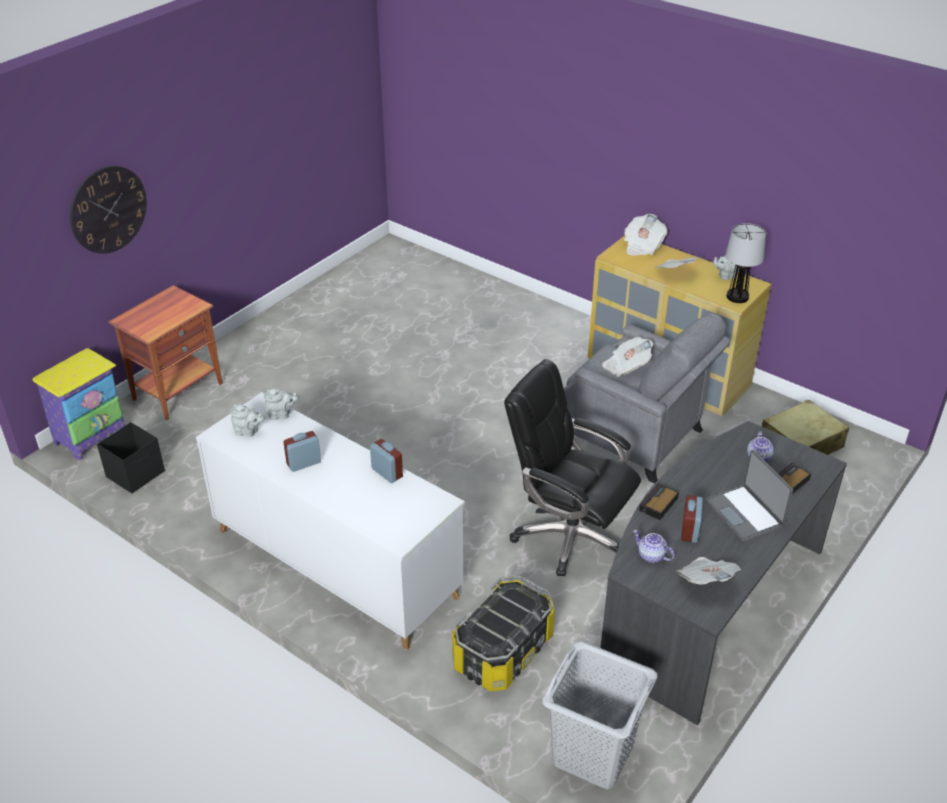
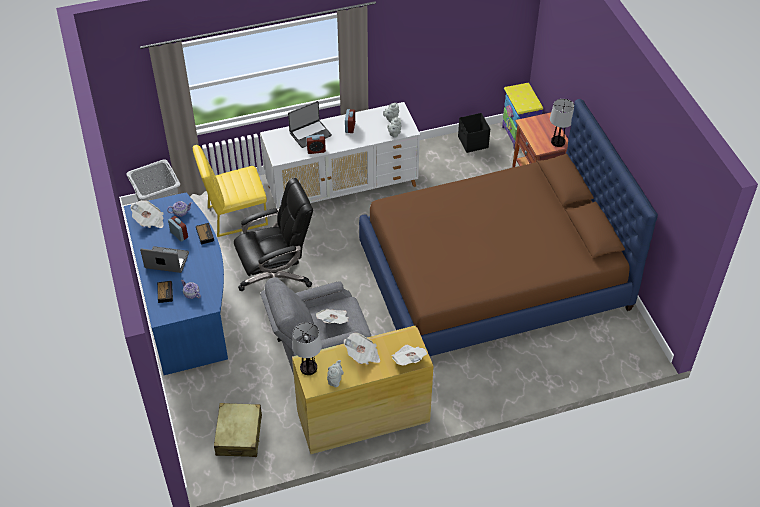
camera: 125 degrees right, 10 degrees up
(108, 209) = (572, 69): wall clock -> none
(172, 297) = (558, 142): none -> table lamp
(355, 497) = (310, 134): none -> laptop
(382, 363) = (494, 277): none -> brown bed
(503, 651) = (235, 216): storage box -> yellow chair
(708, 602) = (185, 304): grey desk -> blue desk

